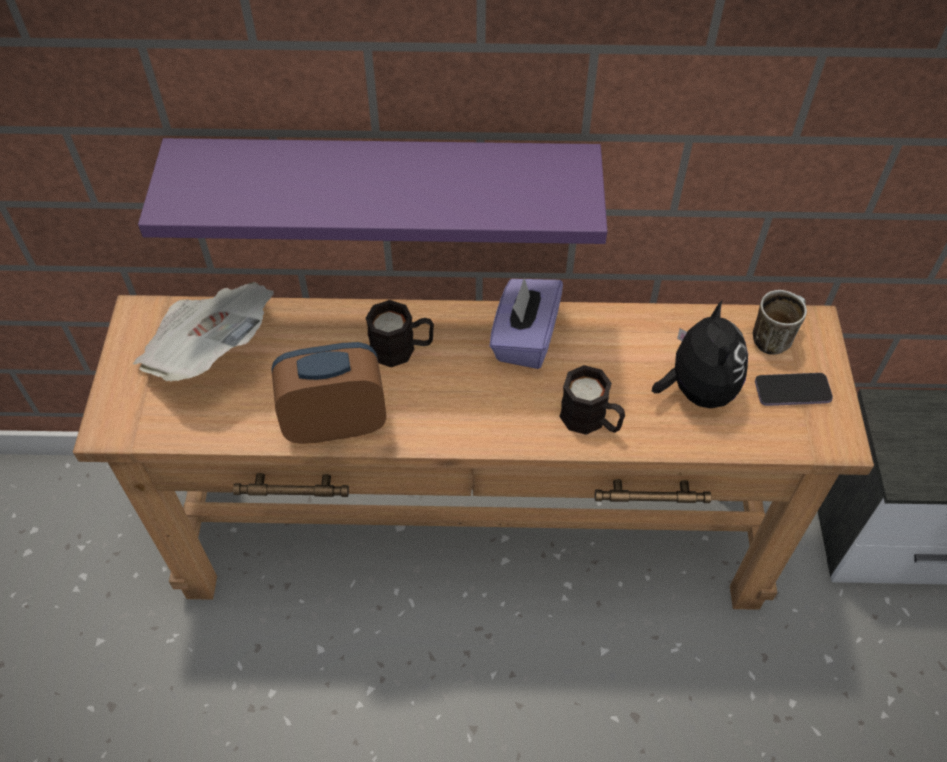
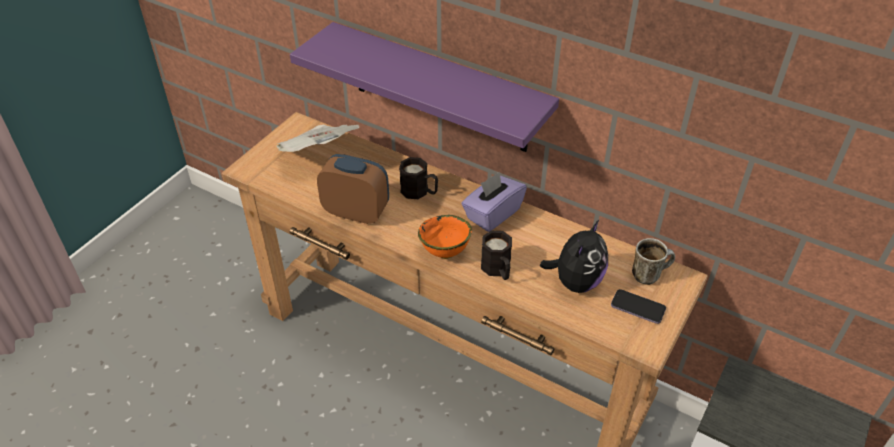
camera: 30 degrees right, 10 degrees down
(502, 427) = (444, 252): none -> orange bowl

